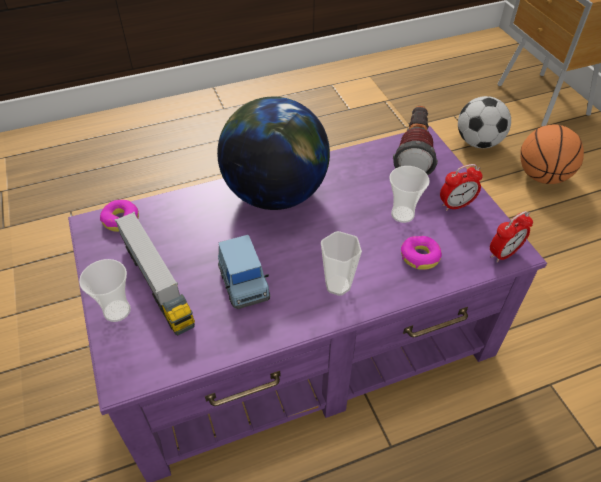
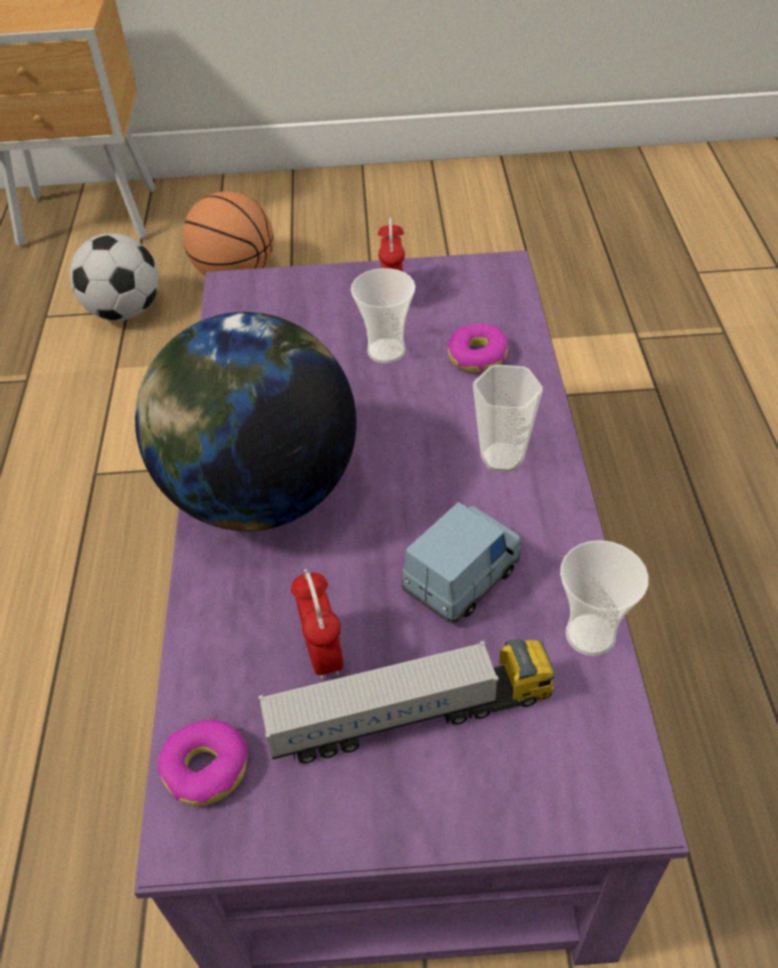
camera: 70 degrees left, 0 degrees up
(117, 311) = (462, 798): cup -> cup (590, 635)
(244, 284) = (461, 577): blue toy car -> blue toy car turned 45 degrees counterclockwise
(414, 152) = (258, 303): flashlight -> none
(503, 253) = (501, 278): alarm clock -> alarm clock (323, 653)

